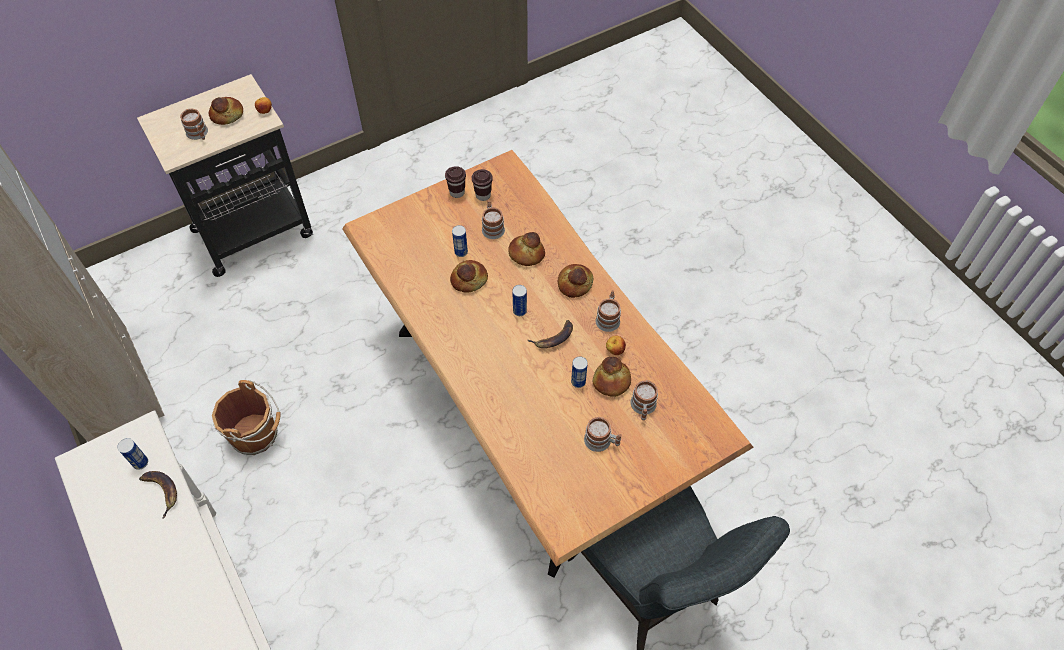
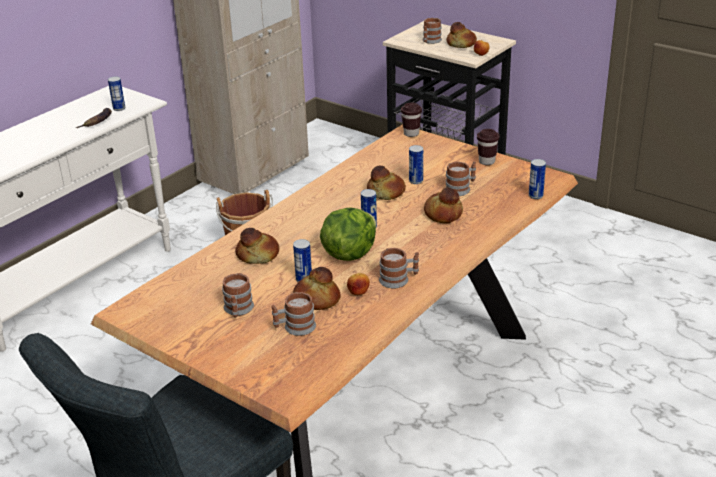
camera: 70 degrees right, 25 degrees down
(483, 195) = (496, 175): brown cup -> brown cup (411, 134)
(531, 185) = (535, 196): none -> can
(554, 338) = (349, 253): banana -> lettuce
(575, 284) = (428, 250): bread -> bread (258, 255)

